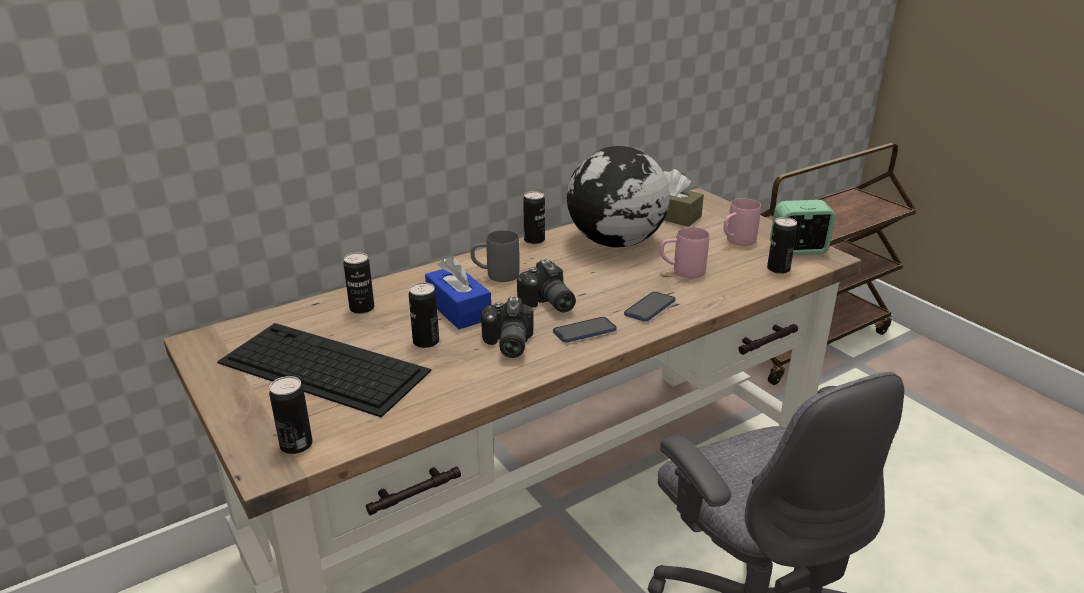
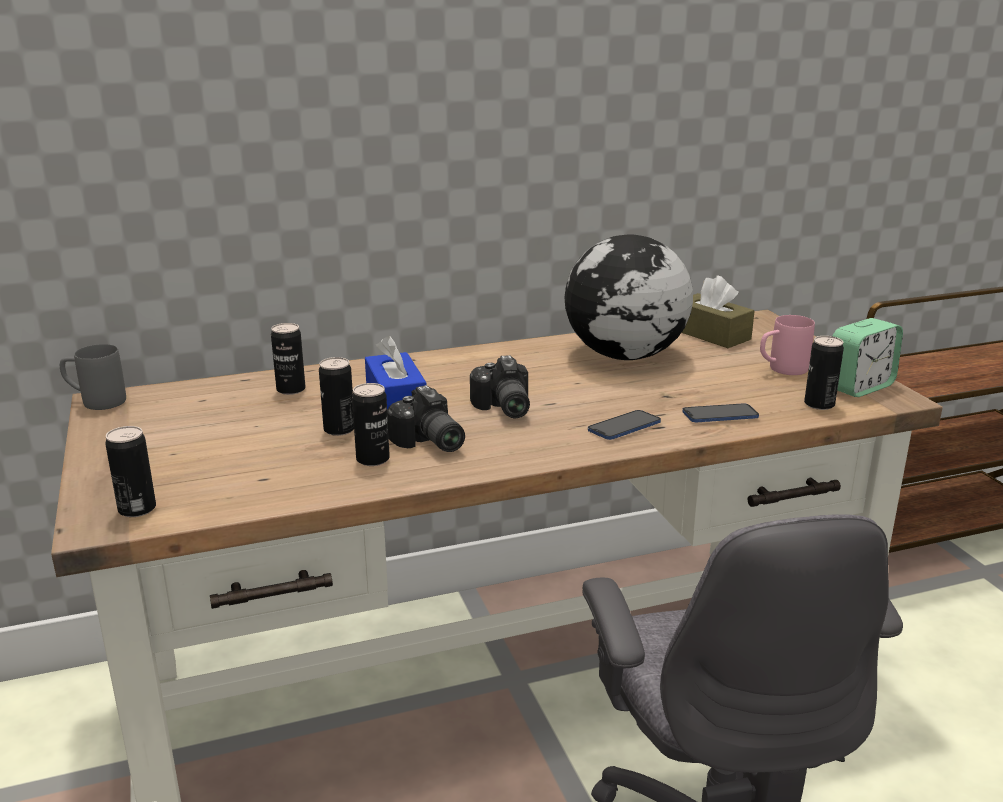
camera: 15 degrees right, 5 degrees down
(321, 367) = (211, 439): keyboard -> none
(495, 275) = (460, 374): grey mug -> grey mug (95, 401)
(506, 344) = (428, 443): camera -> camera turned 45 degrees counterclockwise
(534, 240) = (528, 344): can -> can (373, 459)
(584, 331) = (528, 441): phone -> phone (720, 415)
(681, 271) = (689, 393): pink mug -> none
(798, 250) = (859, 387): alarm clock -> alarm clock turned 135 degrees clockwise

